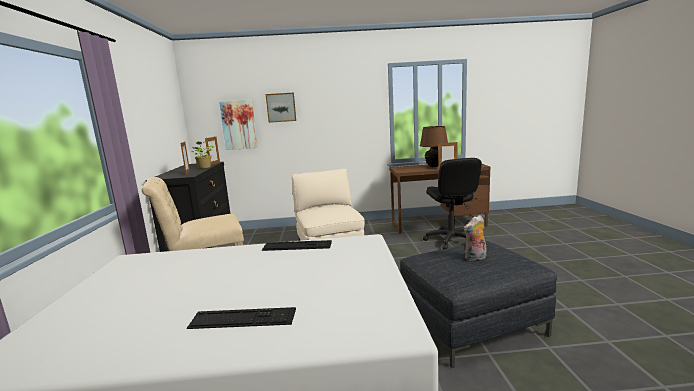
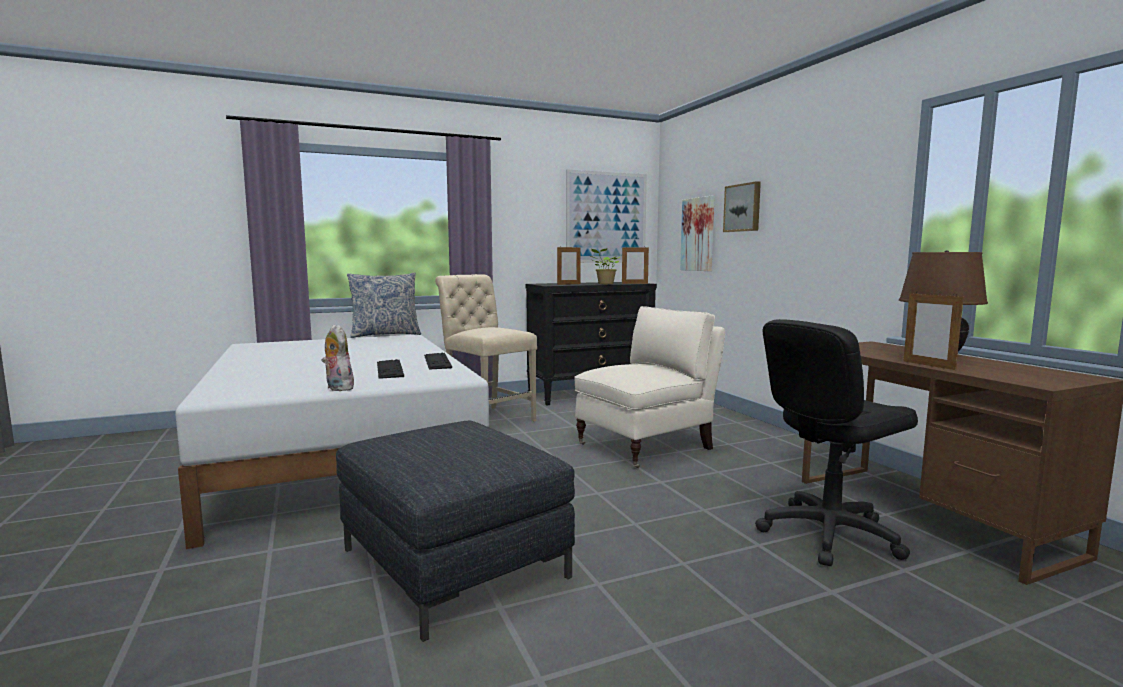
camera: 70 degrees right, 5 degrees down
(91, 270) = (385, 335): none -> pillow
(167, 115) = (606, 217): none -> picture
(243, 318) = (273, 366): keyboard -> keyboard (389, 369)
(475, 258) = (454, 447): plush toy -> plush toy (337, 388)

